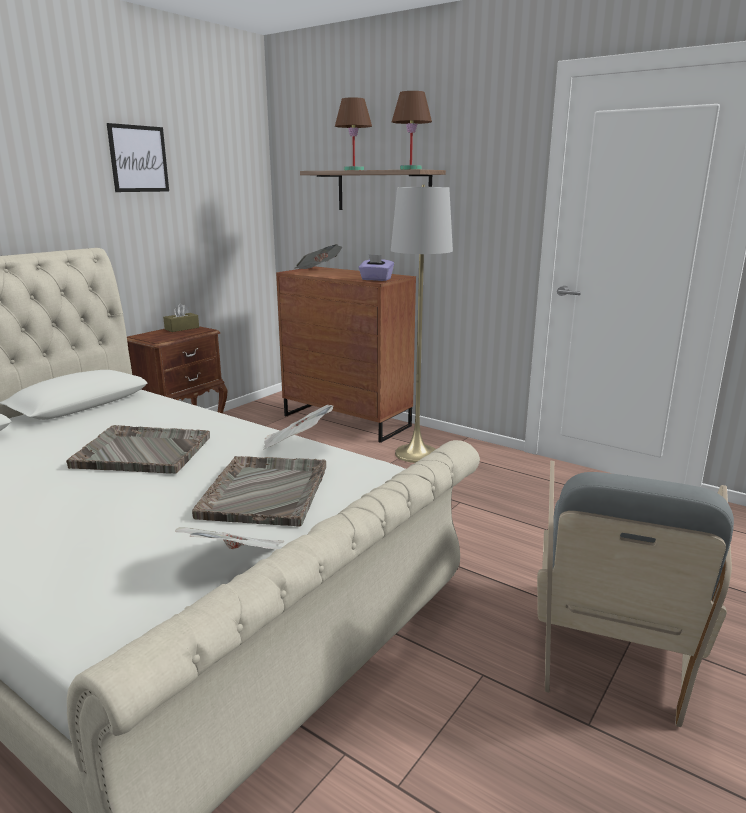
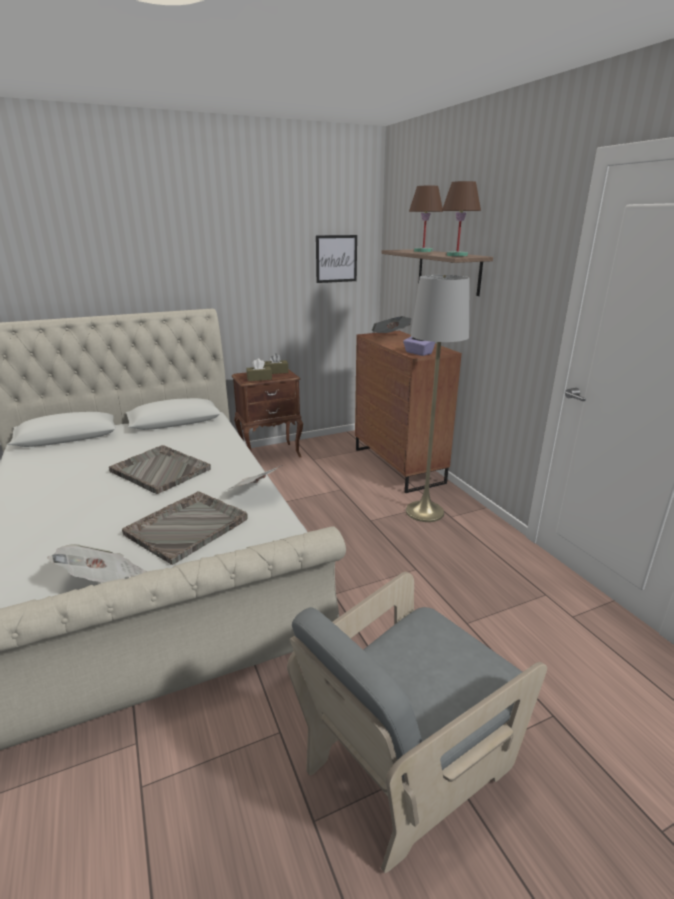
camera: 30 degrees right, 5 degrees up
(138, 159) = (256, 240): picture -> picture (336, 259)
(171, 336) = (259, 378): none -> brown tissue box

